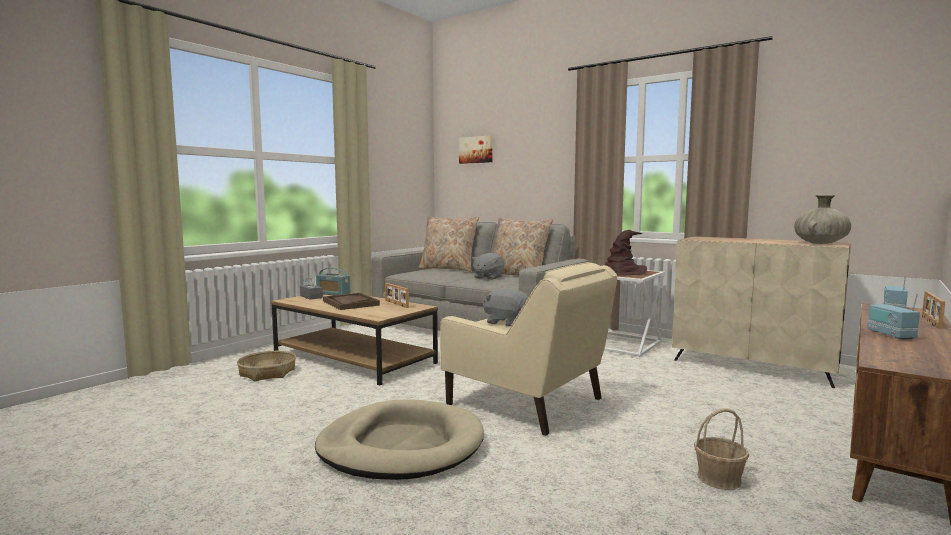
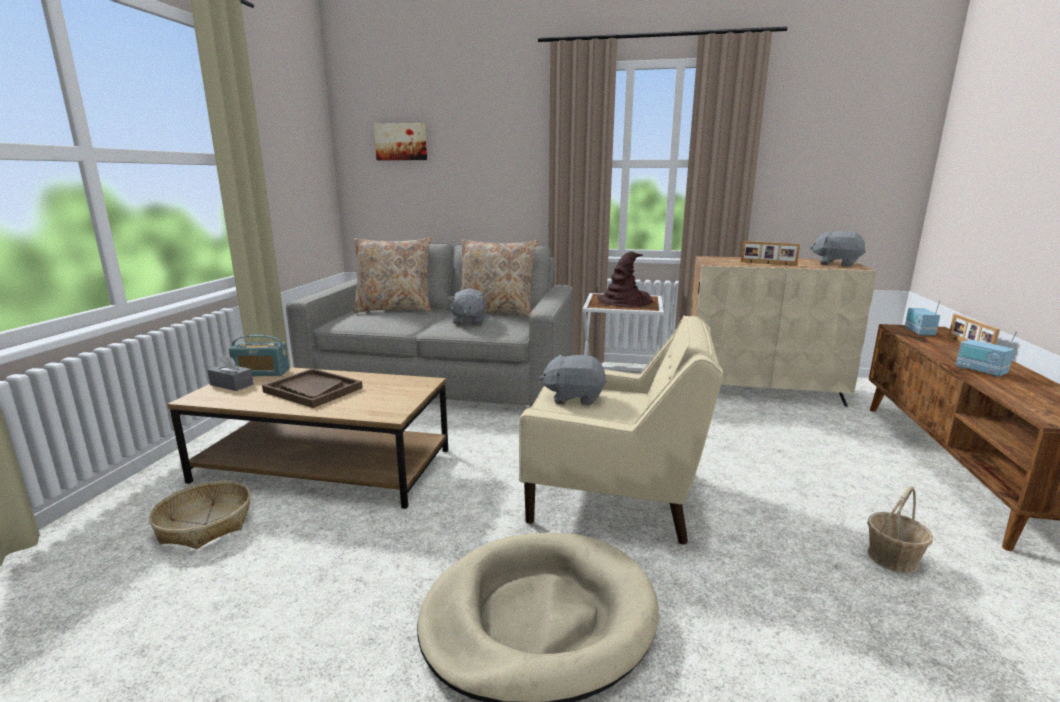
camera: 25 degrees left, 10 degrees up
(396, 304) = (383, 382): picture frame -> picture frame (768, 263)
(820, 243) = (836, 264): beige vase -> grey plush toy

